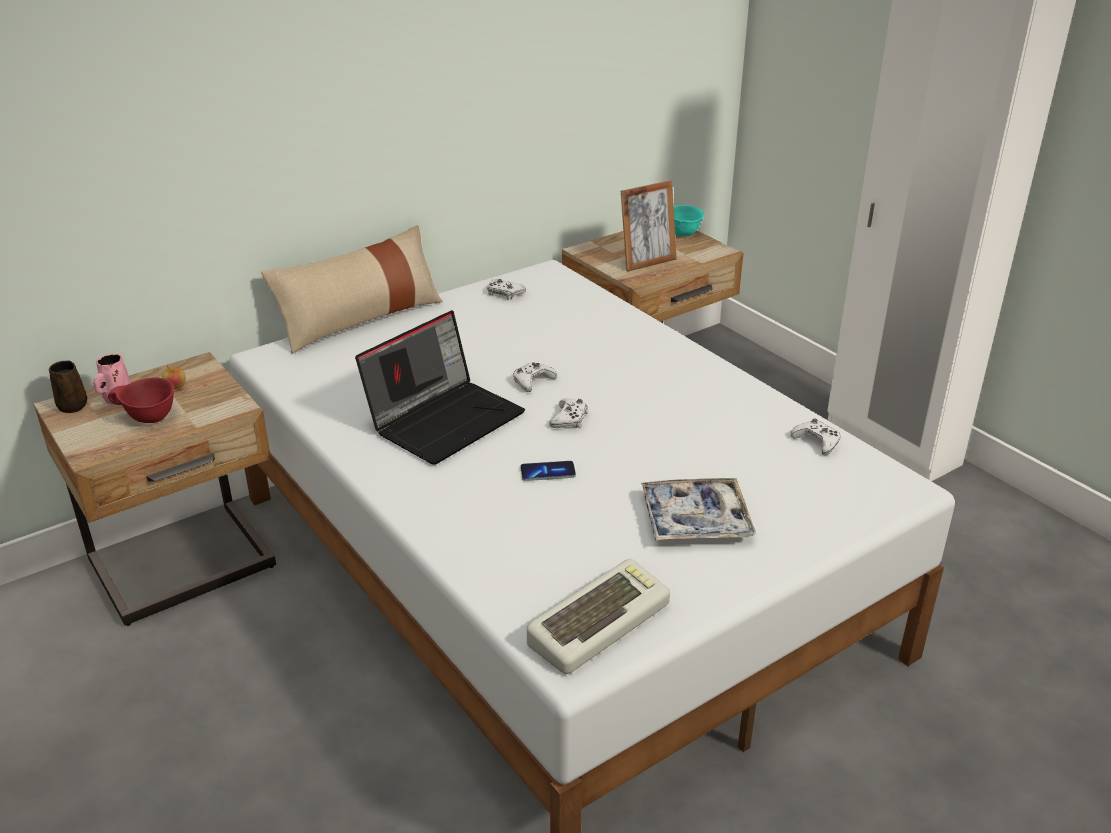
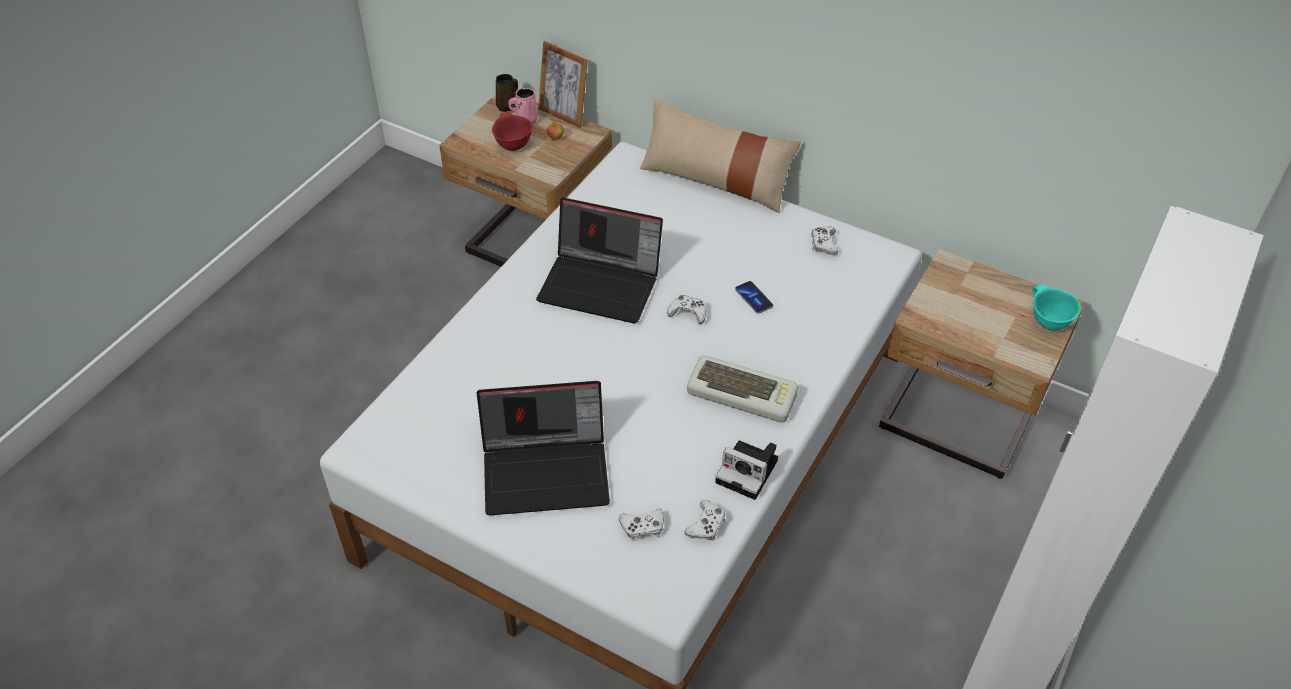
camera: 65 degrees right, 15 degrees up
(548, 472) = (563, 366): phone -> phone (753, 298)
(569, 419) = (644, 354): white game controller -> white game controller (643, 527)
(597, 622) = (404, 449): keyboard -> keyboard (743, 393)
(647, 262) = (959, 316): picture frame -> picture frame (564, 114)
(695, 519) = (547, 470): tray -> laptop
(763, 403) = (749, 472): none -> camera

